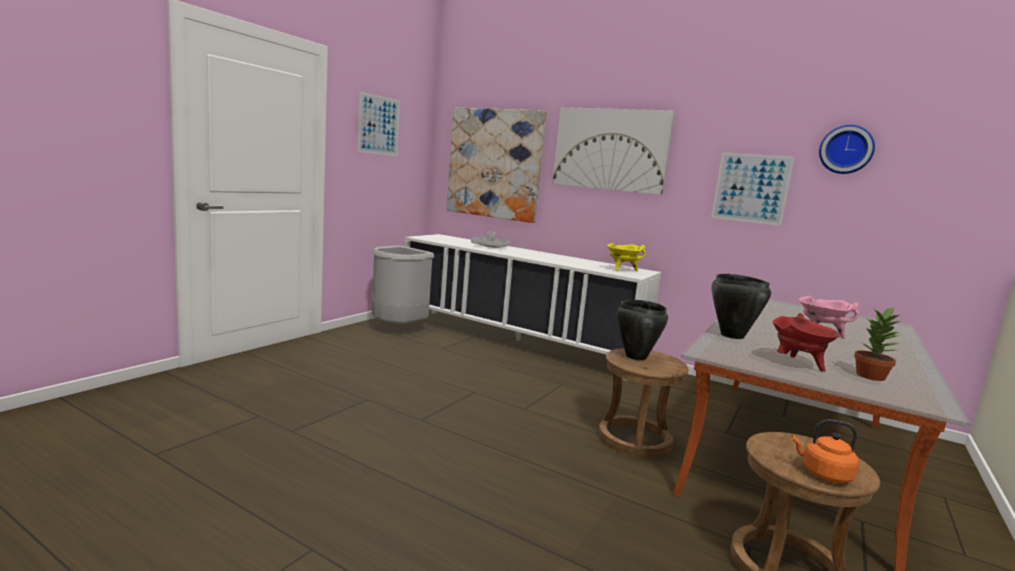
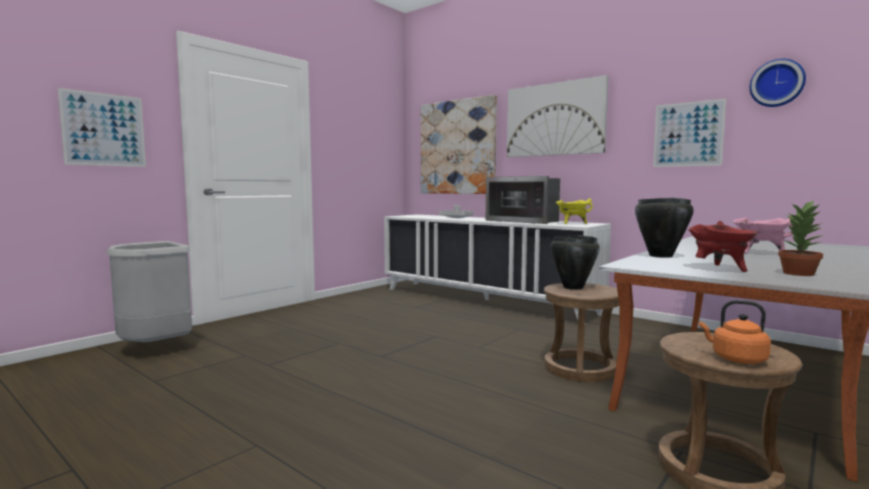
camera: 10 degrees right, 5 degrees down
(379, 125) = (356, 124): picture -> picture (104, 129)
(397, 329) = (380, 296): grey trash can -> grey trash can (155, 349)
(569, 260) = (525, 221): none -> microwave

